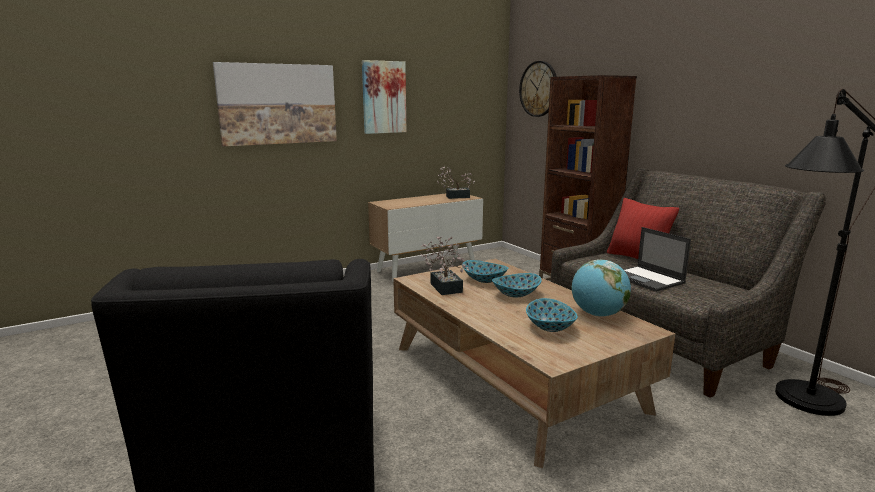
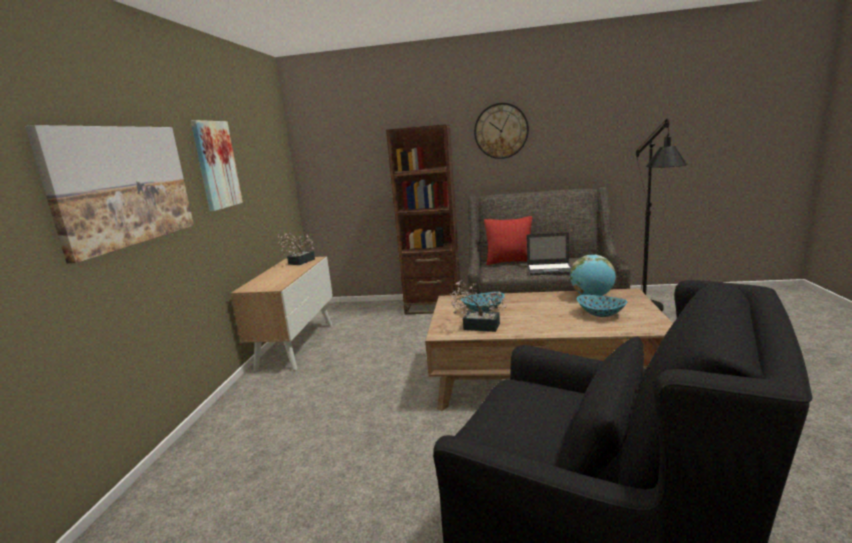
camera: 50 degrees left, 0 degrees up
(516, 294) = (527, 308): bowl -> none
(539, 89) = (336, 144): wall clock -> wall clock (501, 131)

